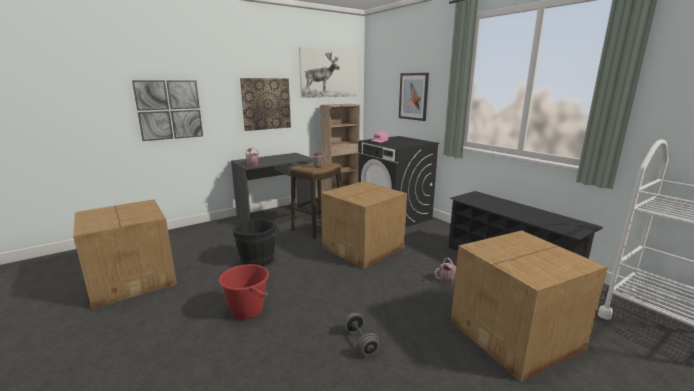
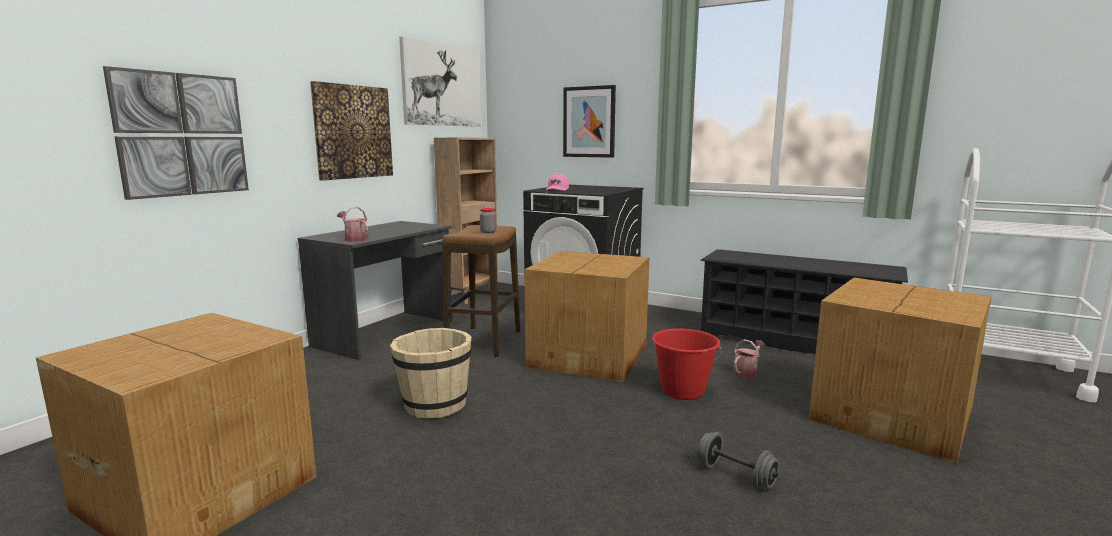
camera: 25 degrees left, 5 degrees down
(247, 310) = (511, 482): red bucket -> red bucket (682, 391)
(257, 260) = (434, 405): black bucket -> beige bucket

